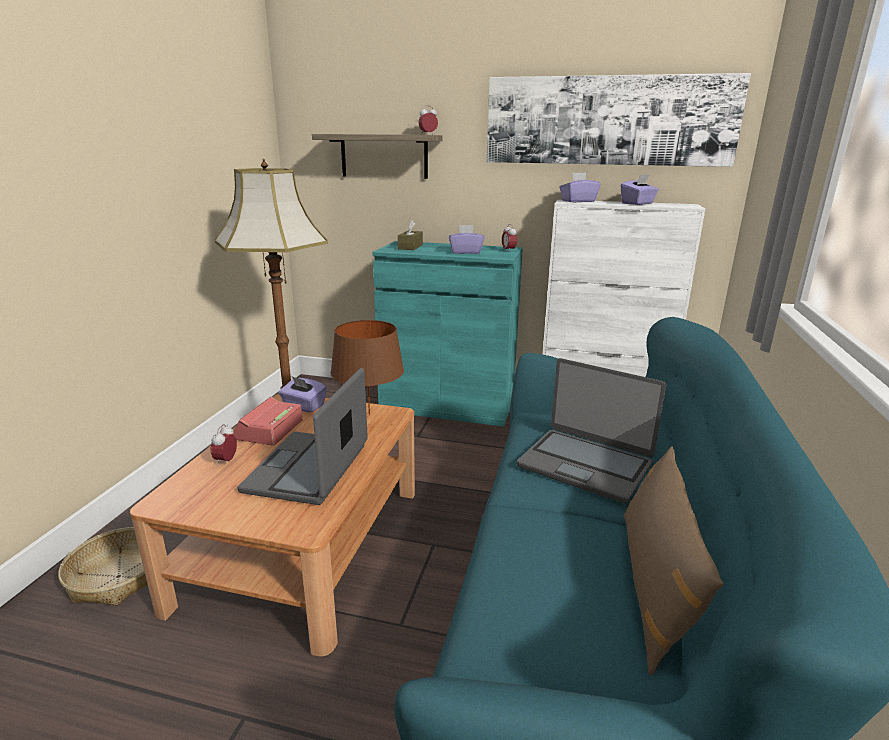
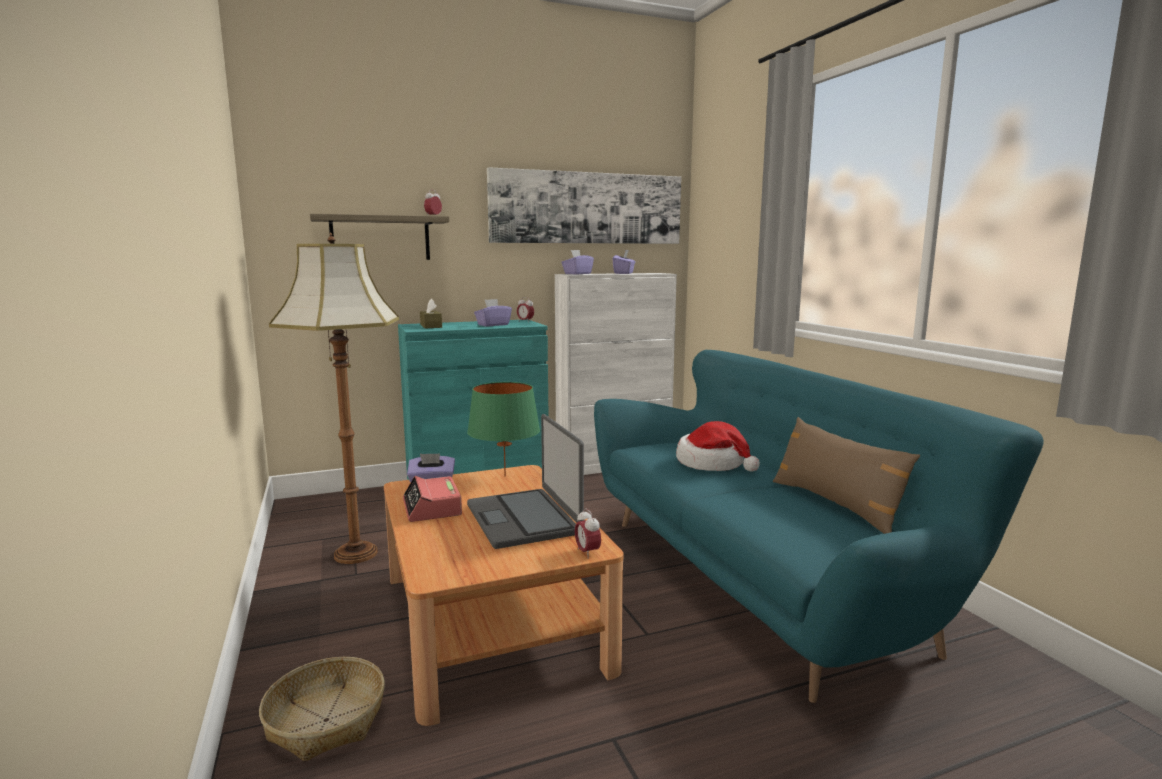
camera: 35 degrees left, 10 degrees down
(226, 461) = (436, 536): alarm clock -> alarm clock (587, 552)
(369, 414) = (505, 476): brown table lamp -> green table lamp
(585, 464) = (712, 463): laptop -> hat

